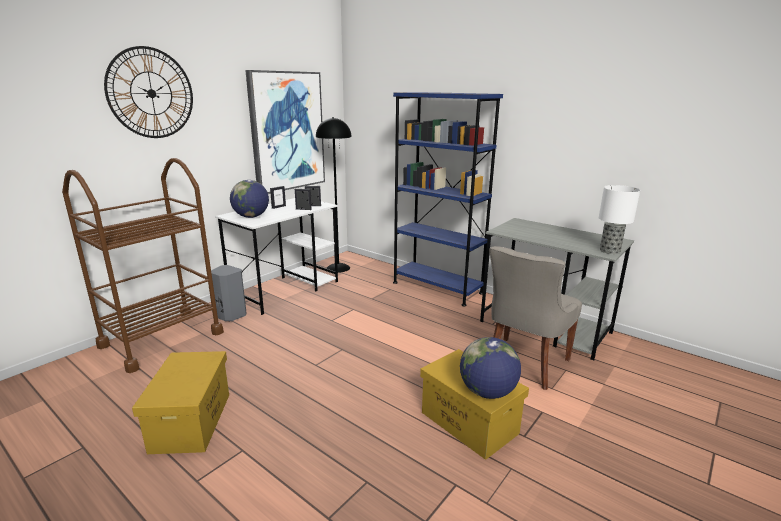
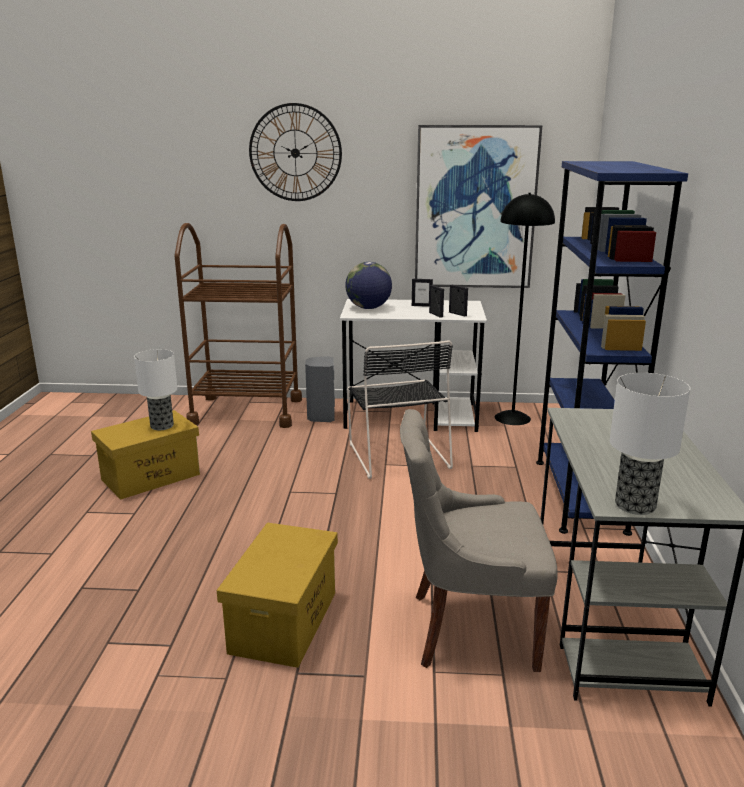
camera: 55 degrees right, 0 degrees up
(193, 366) = (161, 425): none -> table lamp
(325, 312) = (397, 454): none -> black chair
(487, 392) = (257, 576): globe -> none

